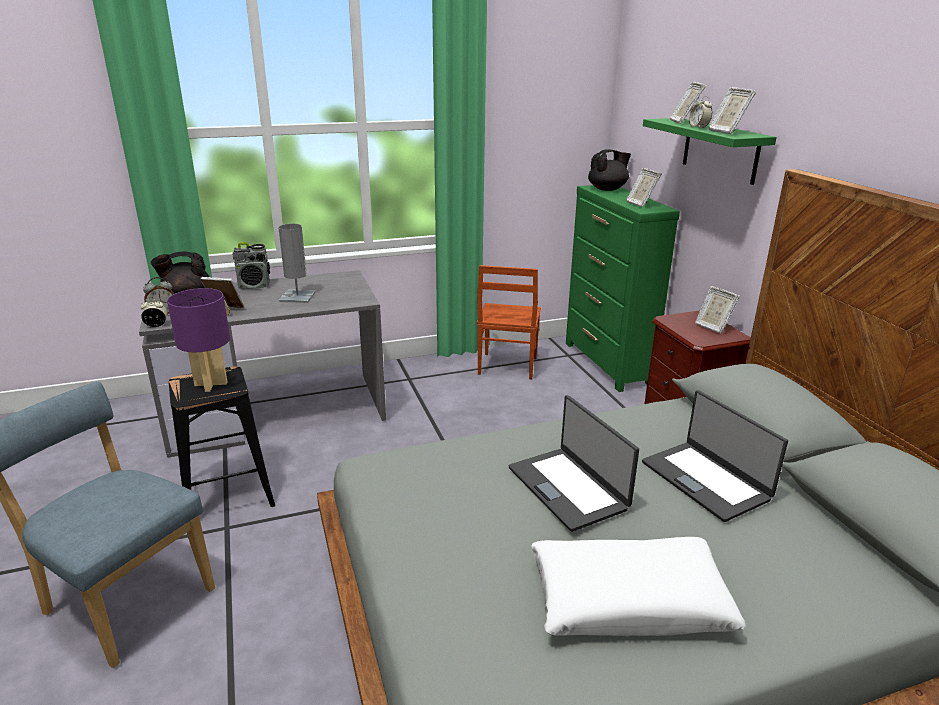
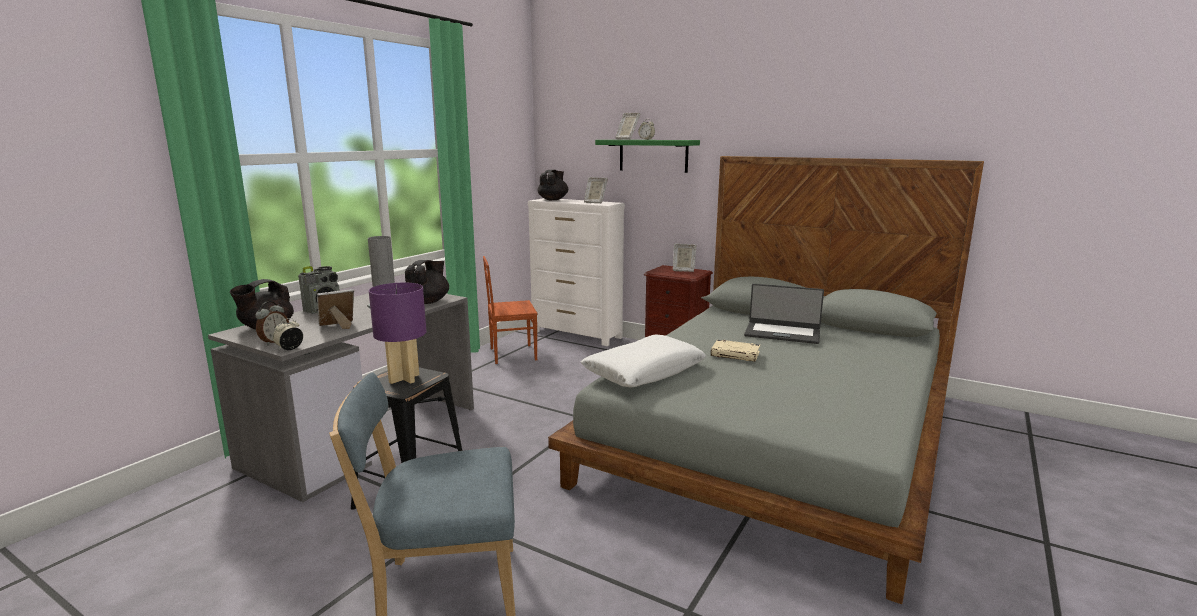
camera: 40 degrees left, 10 degrees down
(339, 300) = (428, 302): none -> black teapot
(506, 366) = (512, 354): brown chair -> brown chair turned 105 degrees clockwise
(568, 487) = (736, 354): laptop -> beige book
(607, 364) = (577, 334): green dresser -> white dresser
(628, 600) = (838, 381): white pillow -> white pillow (644, 372)
(727, 132) = (670, 139): picture frame -> none

